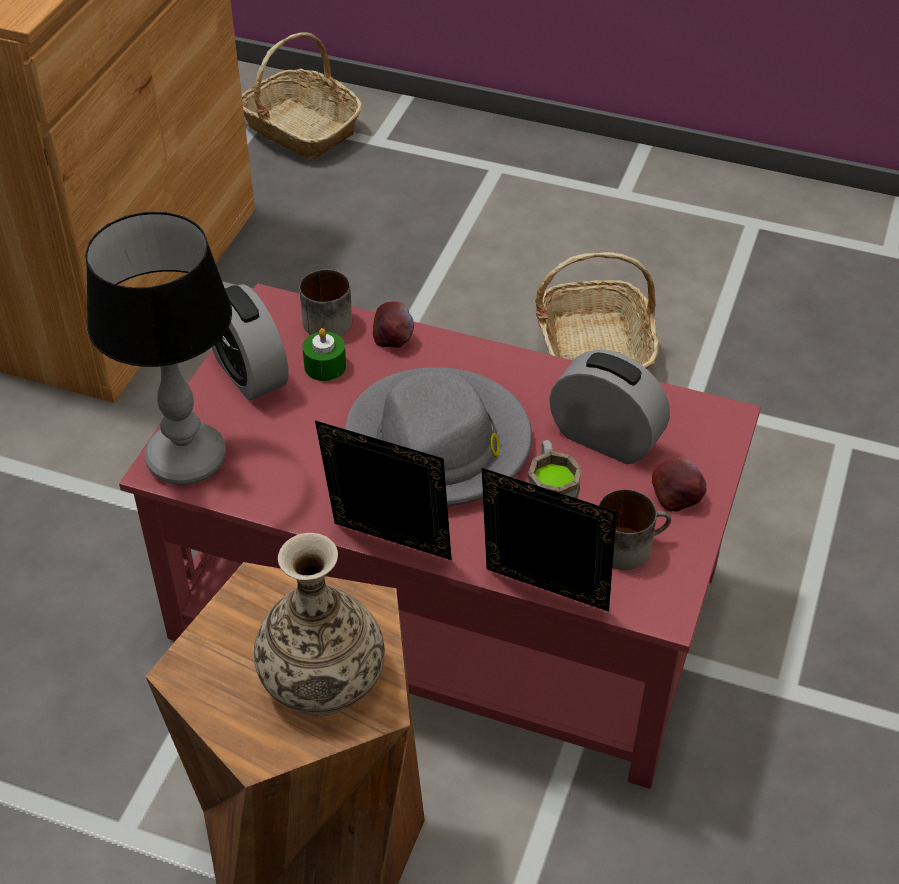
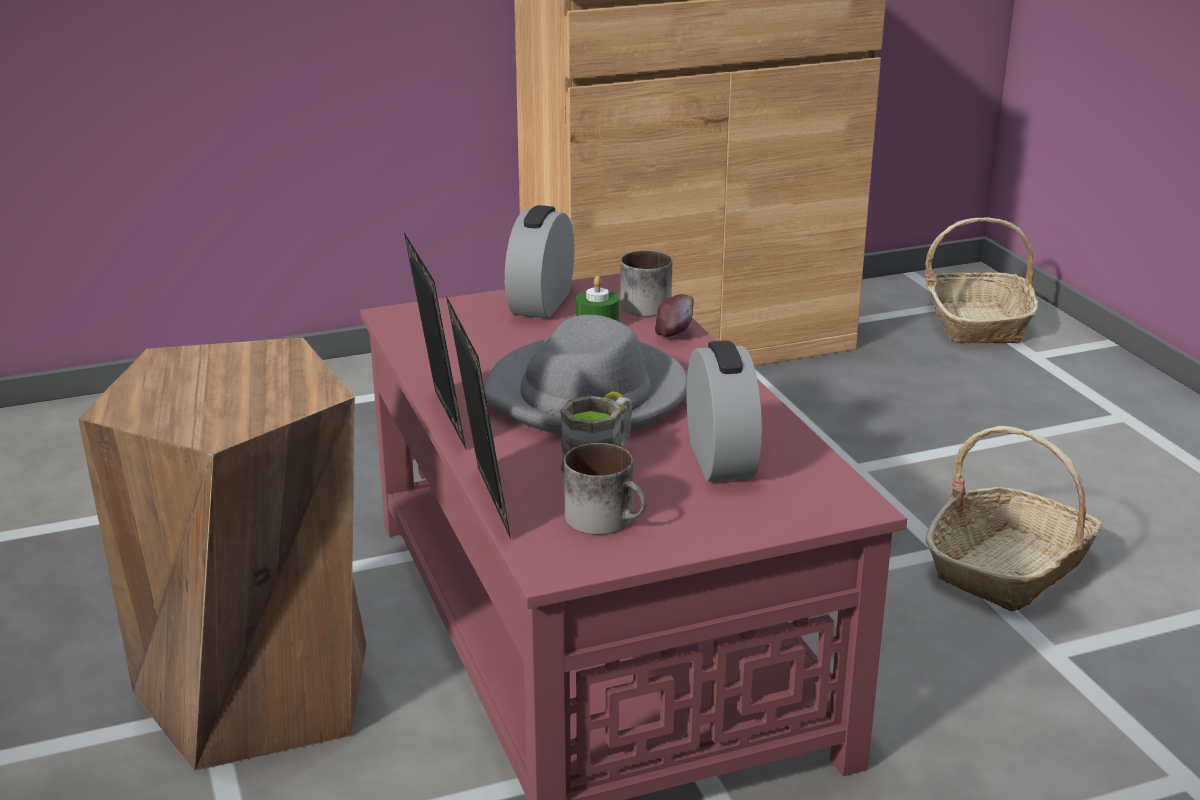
camera: 50 degrees right, 20 degrees down
(187, 460) = (417, 319): table lamp -> none
(321, 678) = (219, 404): vase -> none
(677, 498) = (705, 520): apple -> none

